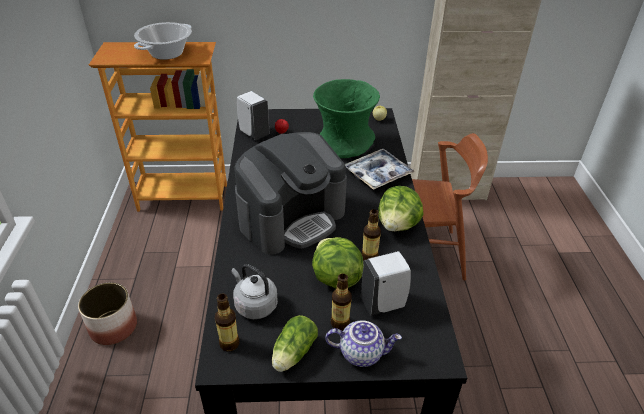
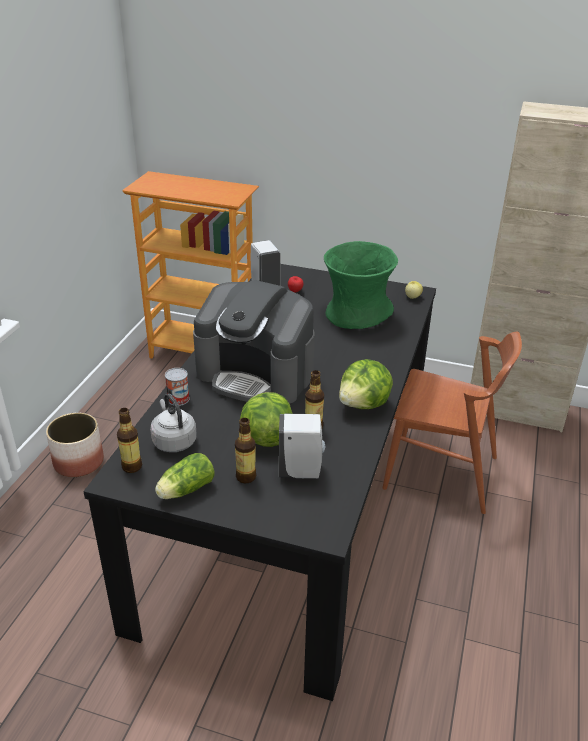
camera: 20 degrees right, 5 degrees down
(167, 53) = (202, 190): cooking pot -> none
(235, 260) = (178, 399): none -> can
(292, 218) = (256, 374): coffee machine -> coffee machine turned 45 degrees clockwise
(361, 352) = (251, 507): teapot -> none
(378, 174) = (375, 351): tray -> none

